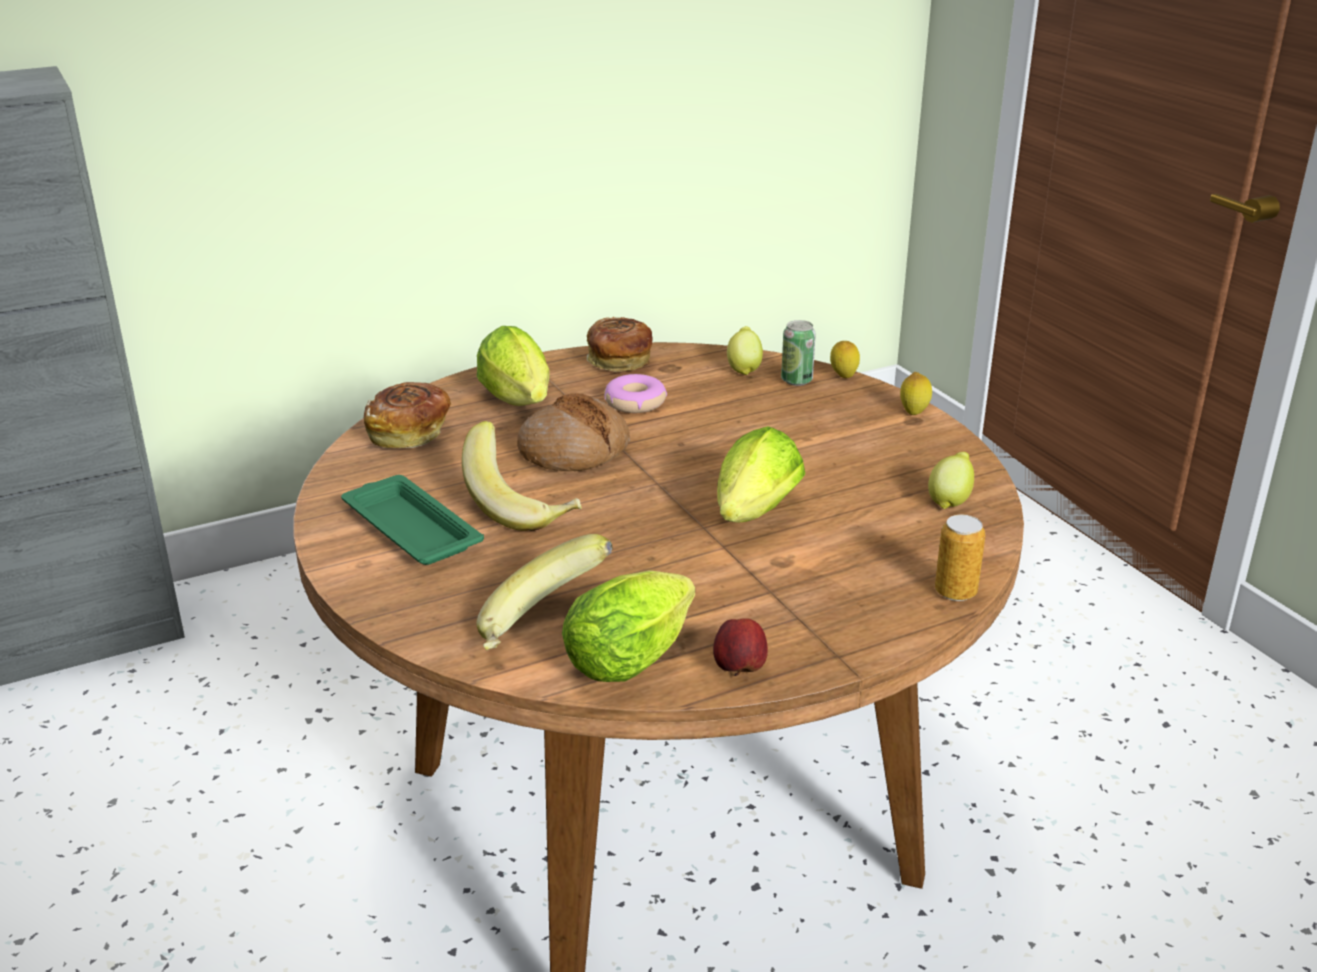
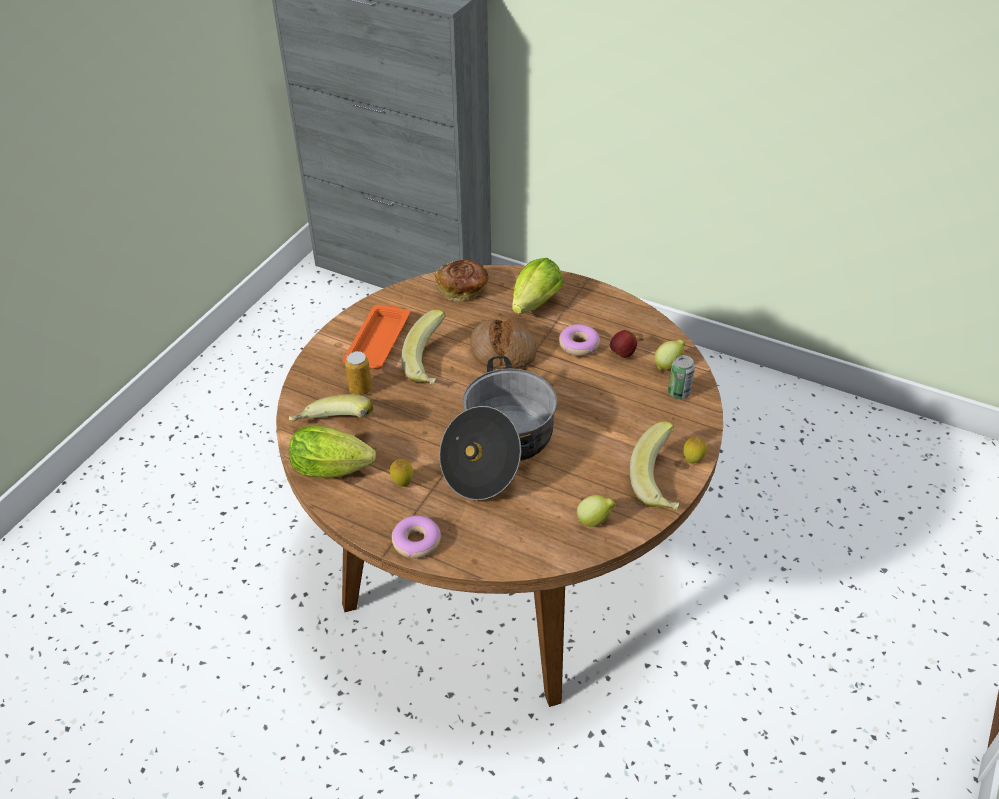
camera: 55 degrees right, 15 degrees up
(410, 528) = (378, 341): green tray -> orange tray
(619, 362) = (620, 314): bread -> none
(739, 670) = (354, 510): apple -> apple (622, 354)
(752, 517) = (498, 449): lettuce -> cooking pot
(843, 377) = (706, 410): lemon -> lemon (402, 483)
(859, 638) = (417, 541): none -> donut
(931, 442) = (661, 483): none -> banana
(955, 592) = (494, 562): can -> can (360, 389)

